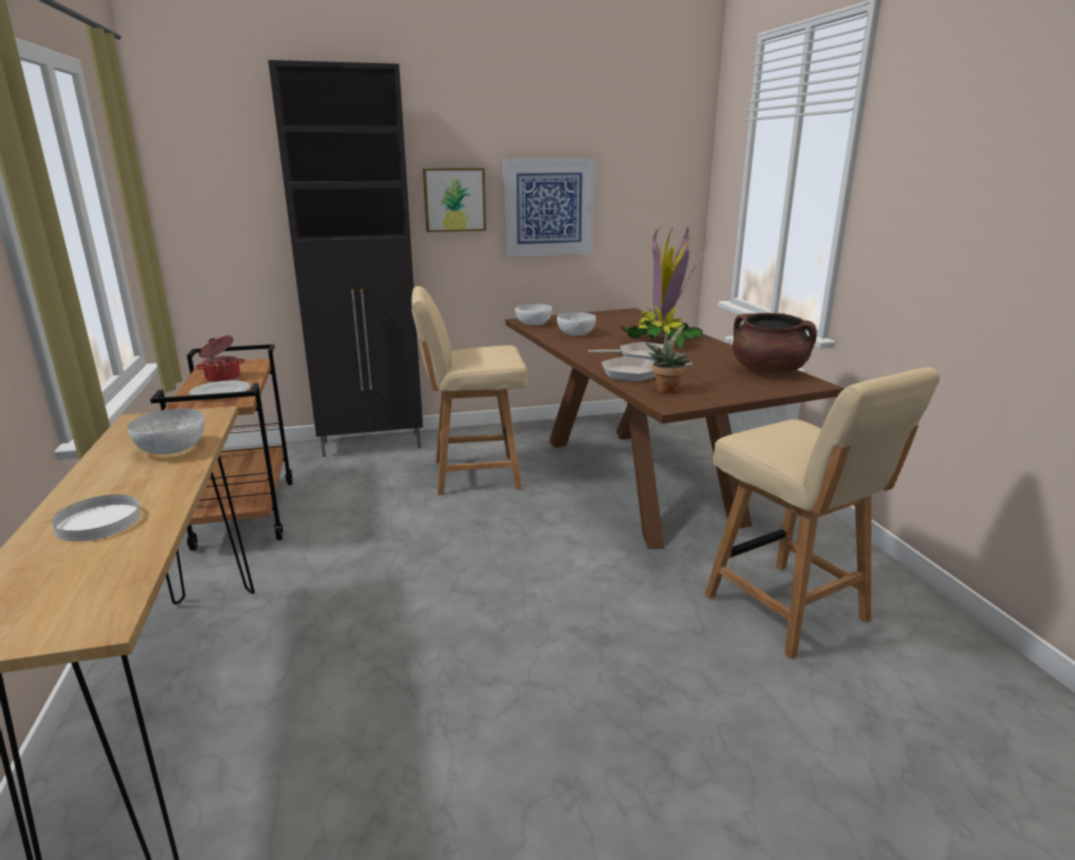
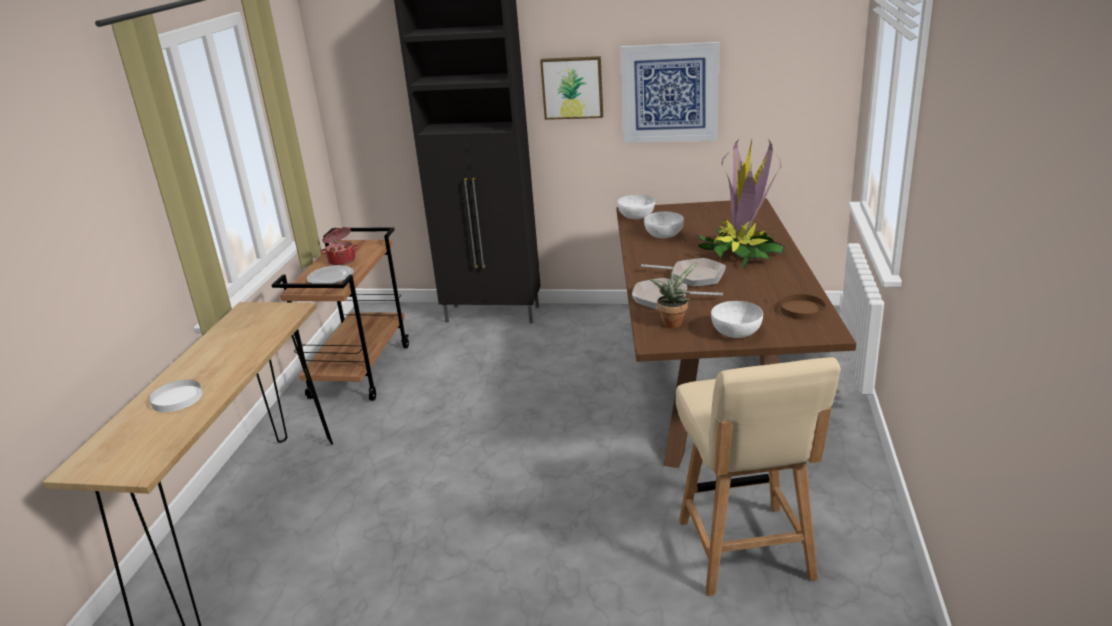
camera: 25 degrees right, 5 degrees up
(172, 449) = (249, 341): white bowl -> white bowl (736, 332)
(473, 474) = (560, 360): beige chair -> none
(768, 371) = (802, 309): brown cooking pot -> brown plate

